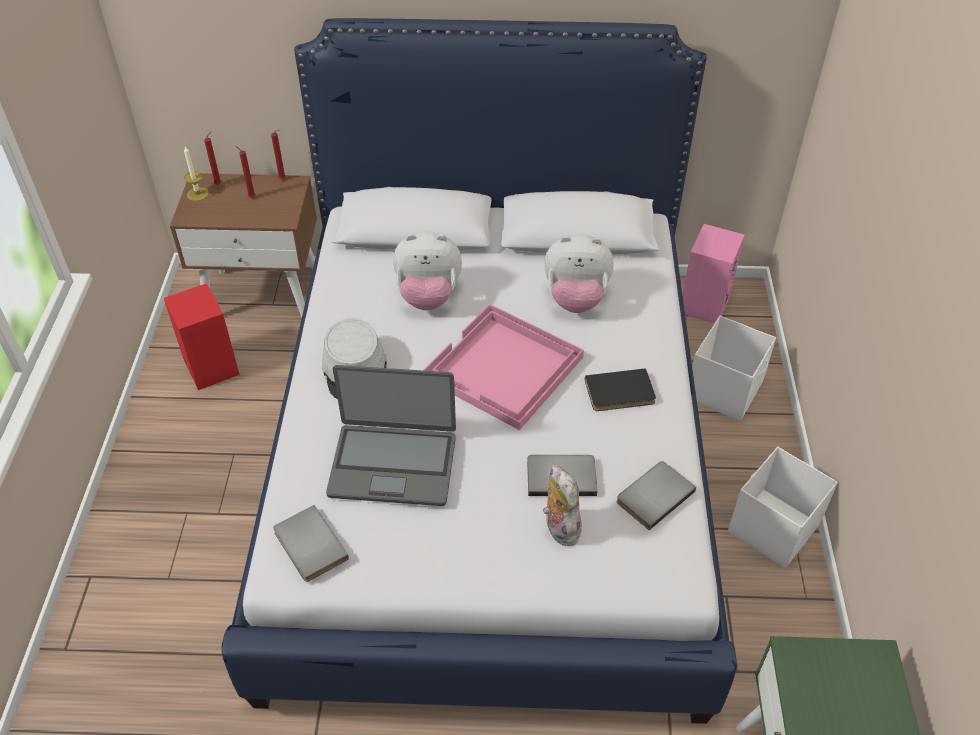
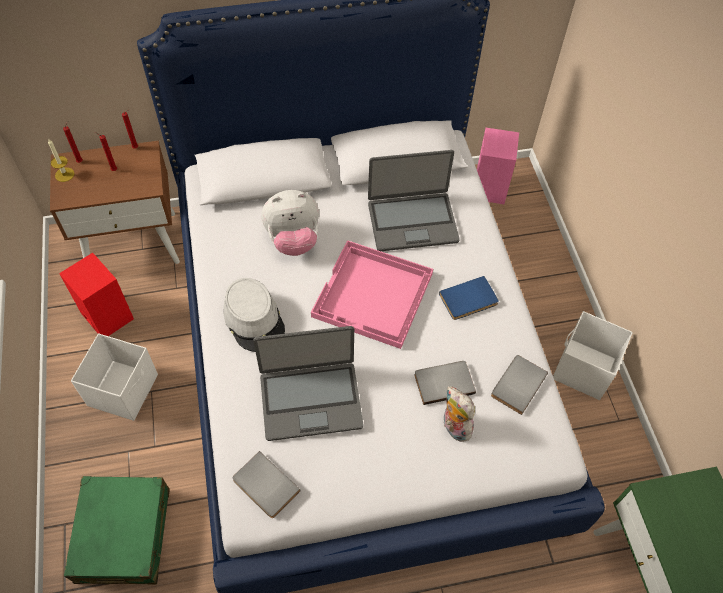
camera: 15 degrees left, 10 degrees up
(152, 602) = (124, 535): none -> green suitcase
(576, 299) = (412, 221): plush toy -> laptop
(620, 393) = (469, 301): black book -> blue book
(725, 390) = (522, 260): white storage box -> white storage box (124, 389)

